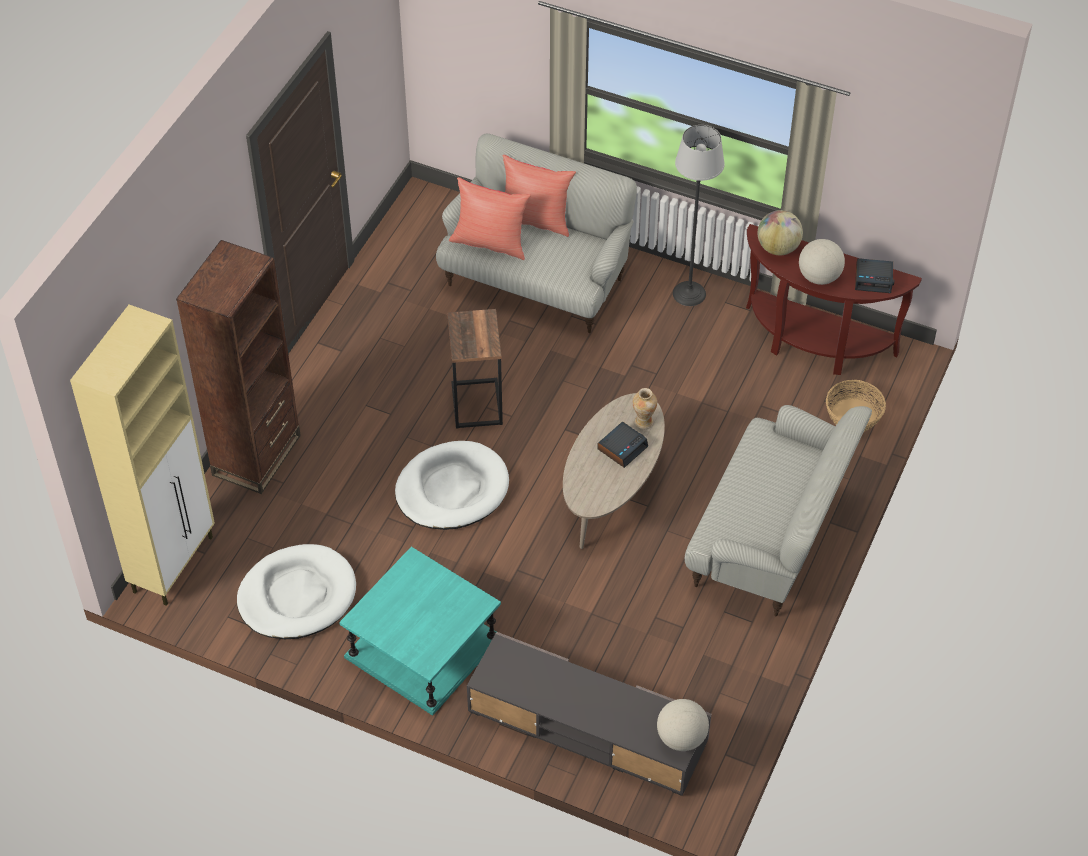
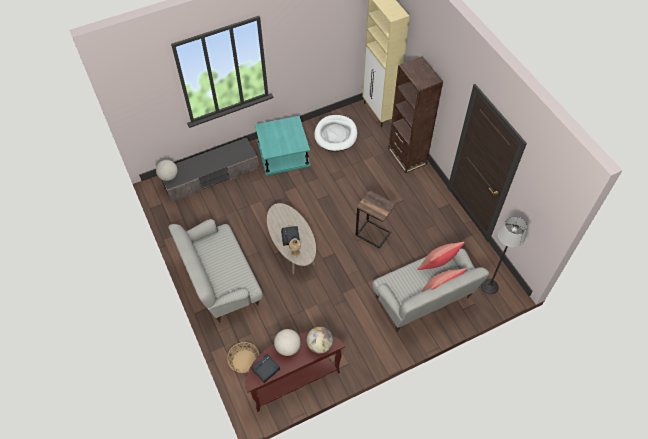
camera: 130 degrees right, 5 degrees up
(452, 489) = (339, 200): white dog bed -> none
(689, 293) = (366, 353): floor lamp -> floor lamp (489, 286)

